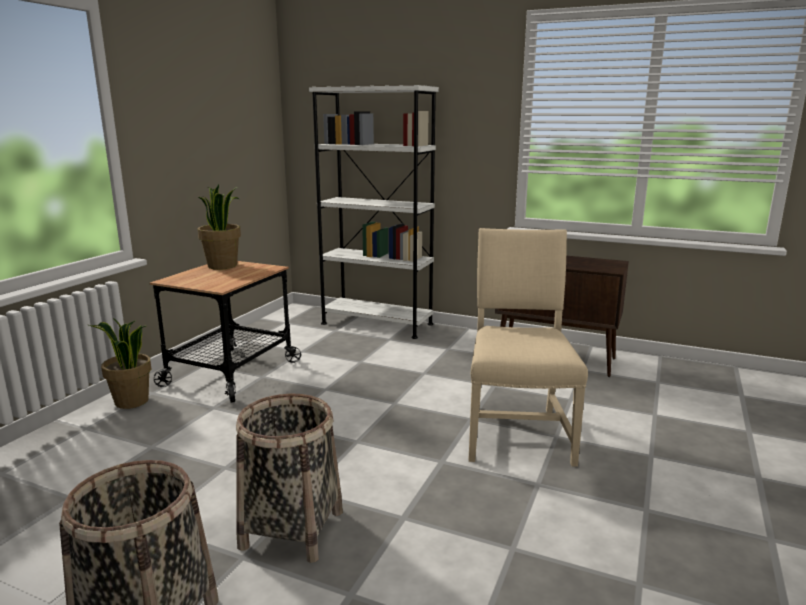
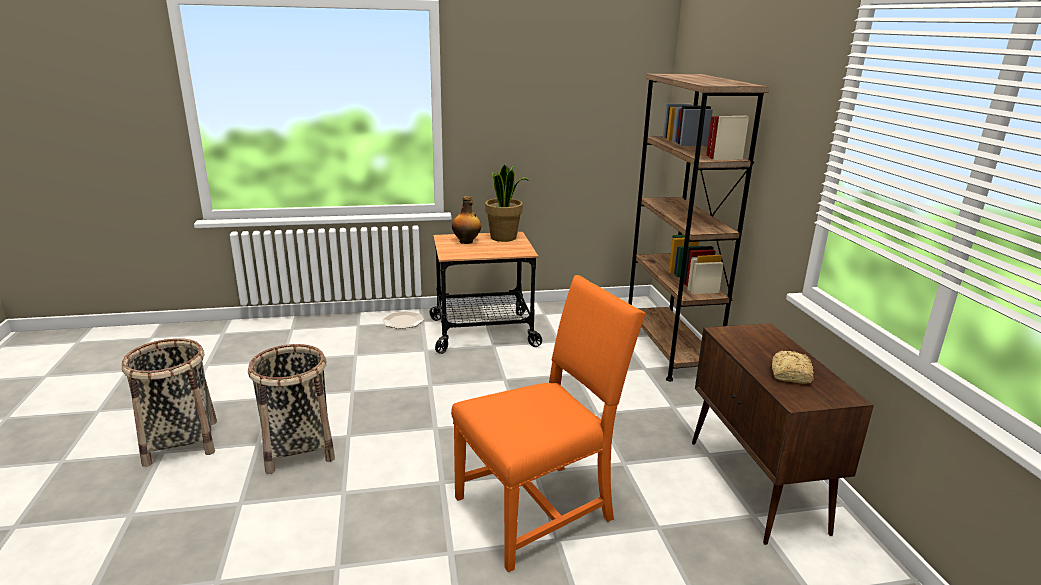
camera: 55 degrees right, 5 degrees up
(131, 402) = (403, 321): potted plant -> plate
(201, 276) = (466, 241): none -> bottle
(377, 324) = (669, 349): white bookcase -> brown bookcase
(516, 431) = (539, 509): beige chair -> orange chair
(582, 263) = (790, 375): none -> bread

